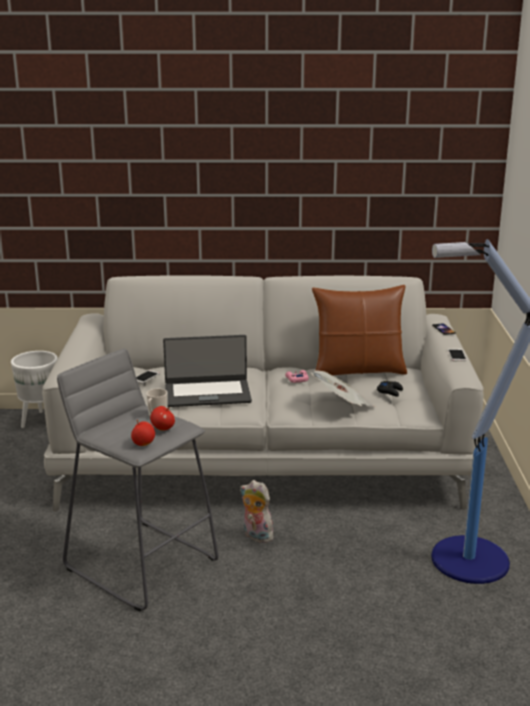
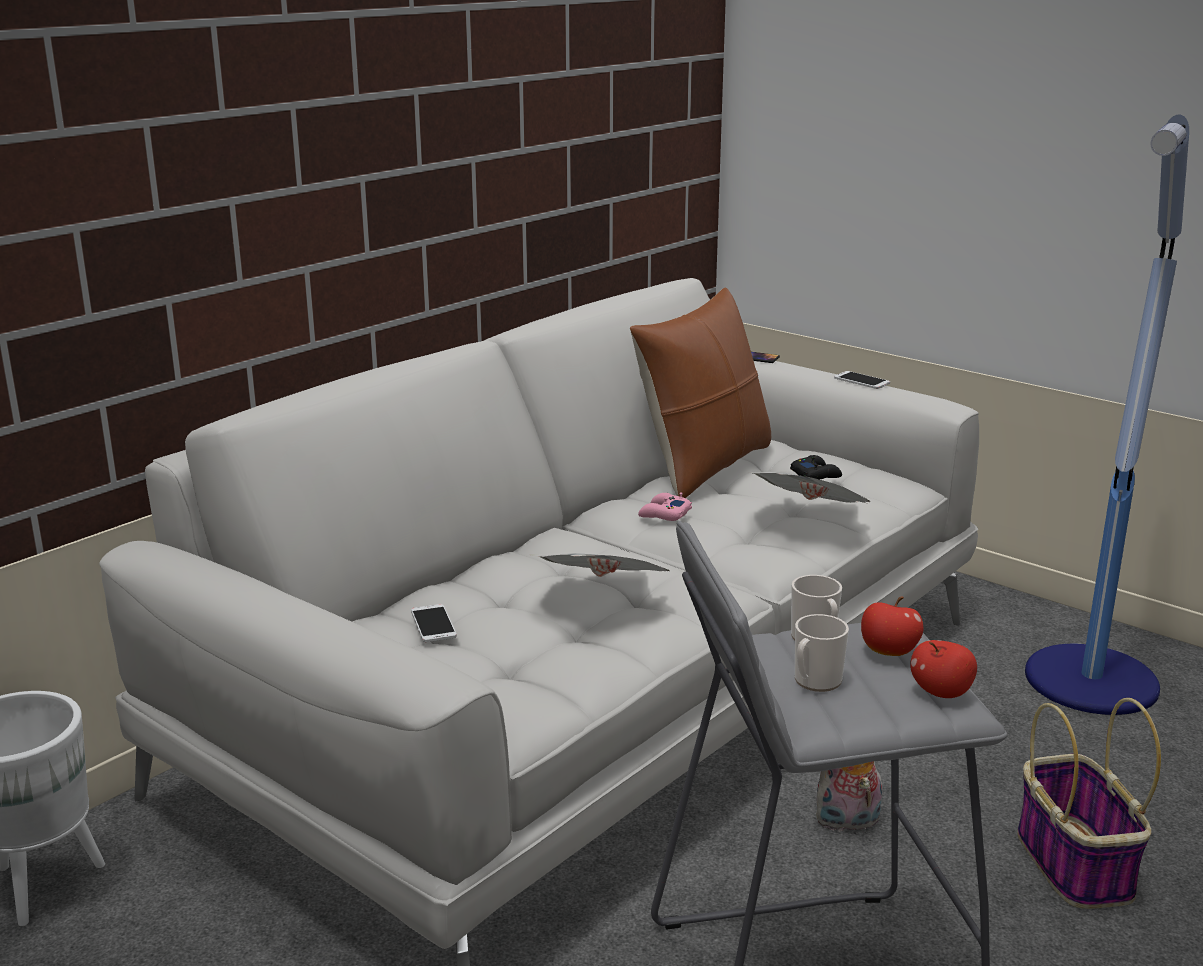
camera: 50 degrees left, 0 degrees up
(124, 423) = (814, 682): none -> mug
(207, 393) = (603, 597): laptop -> newspaper
(299, 597) = (1072, 862): none -> basket

